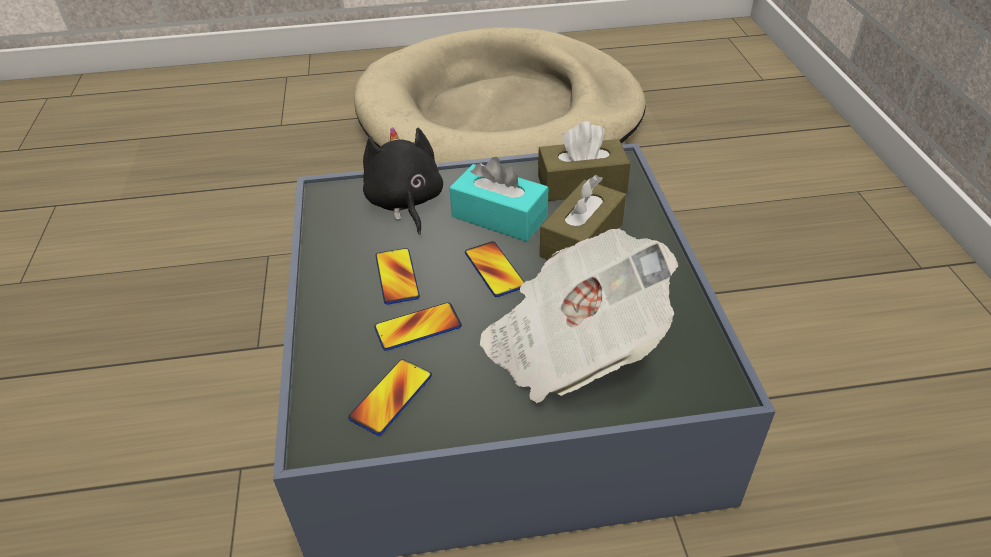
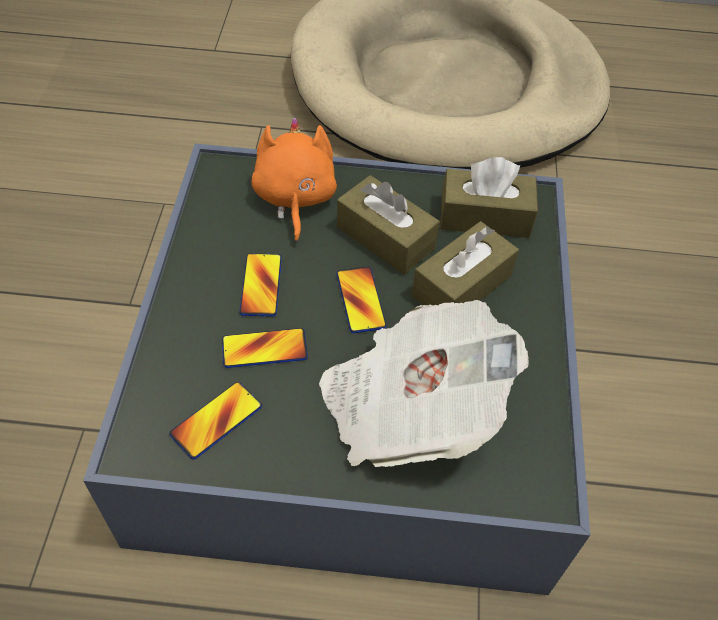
camera: 10 degrees right, 10 degrees up
(405, 202) = (294, 198): black plush toy -> orange plush toy
(499, 217) = (385, 237): turquoise tissue box -> brown tissue box

